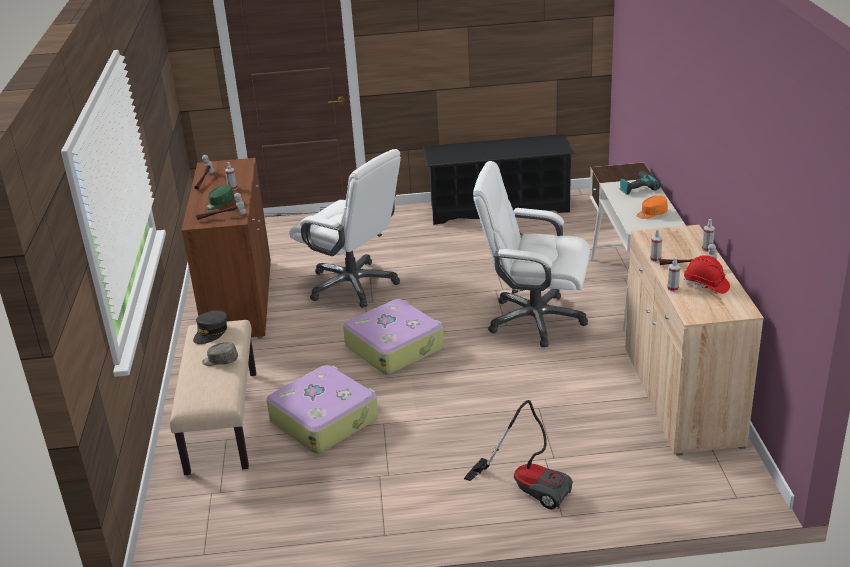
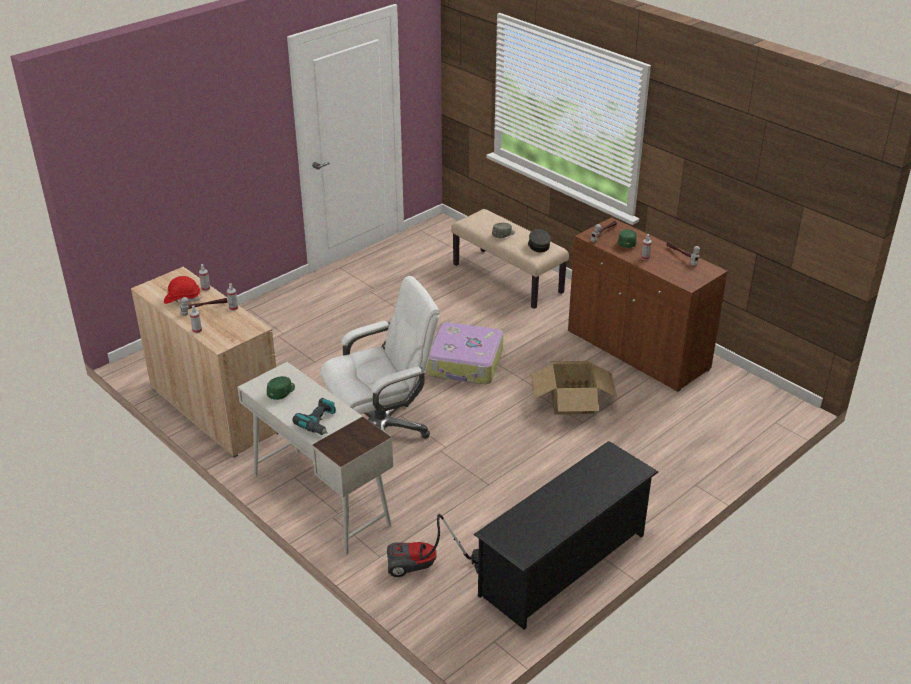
camera: 140 degrees right, 5 degrees up
(324, 419) = (447, 302): suitcase -> none
(353, 285) = (572, 401): white office chair -> cardboard box
(529, 486) = (280, 316): vacuum cleaner -> vacuum cleaner (425, 567)
(651, 213) = (282, 392): orange cap -> green cap

